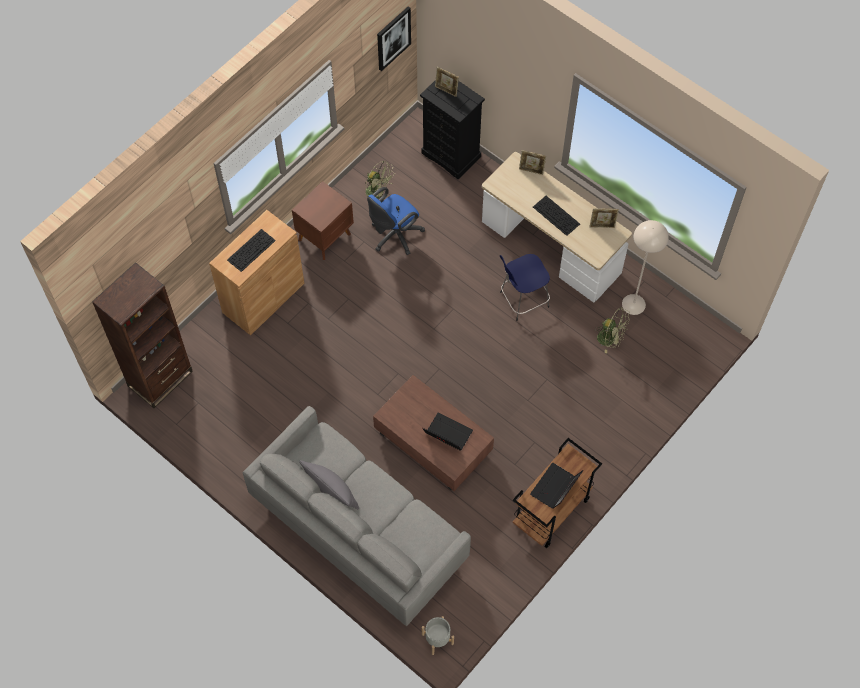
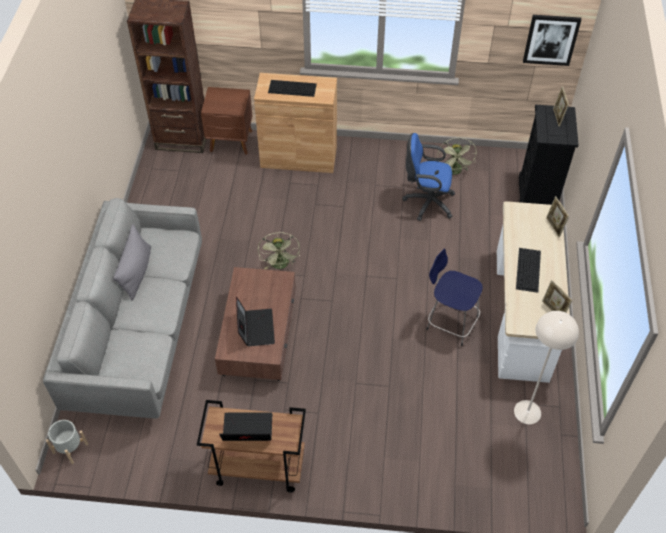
camera: 55 degrees right, 10 degrees down
(325, 237) = (384, 163): brown nightstand -> brown nightstand (231, 142)
(610, 339) = (474, 413): green fan -> green fan (281, 265)

